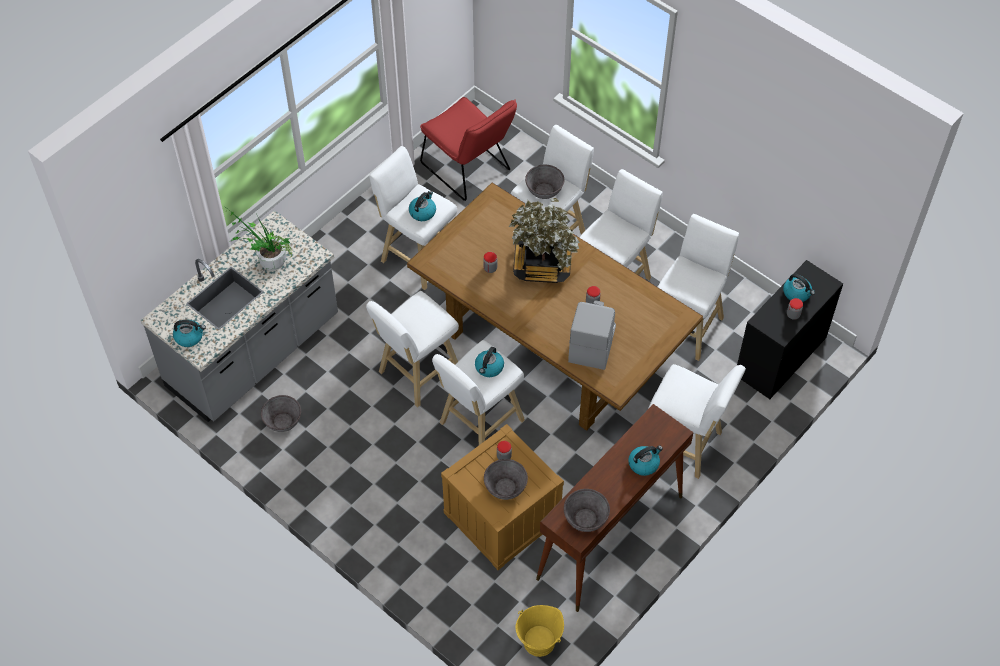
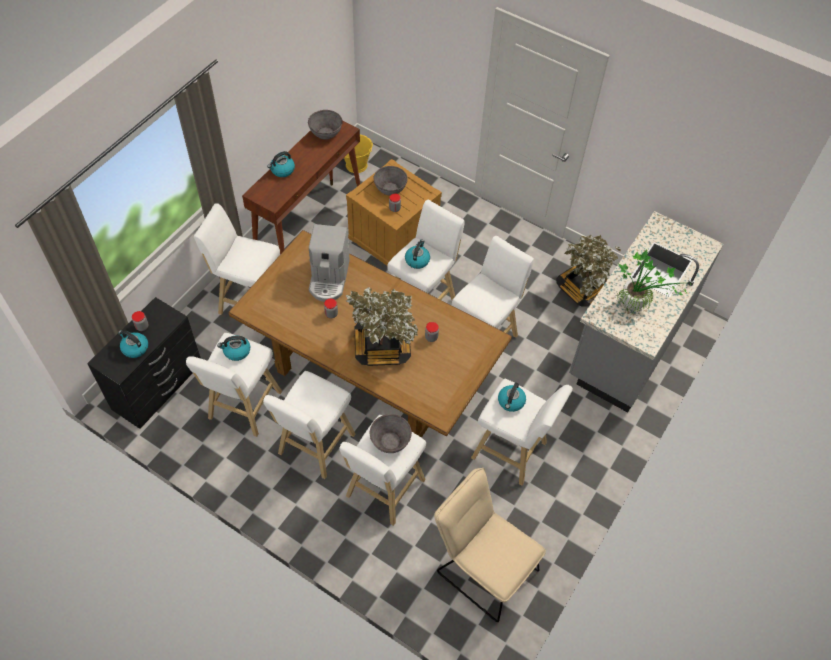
camera: 170 degrees right, 0 degrees up
(189, 337) = (675, 234): kettle -> kettle (236, 351)
(282, 421) = (583, 288): grey bowl -> potted plant
(469, 170) = (482, 566): red chair -> beige chair

